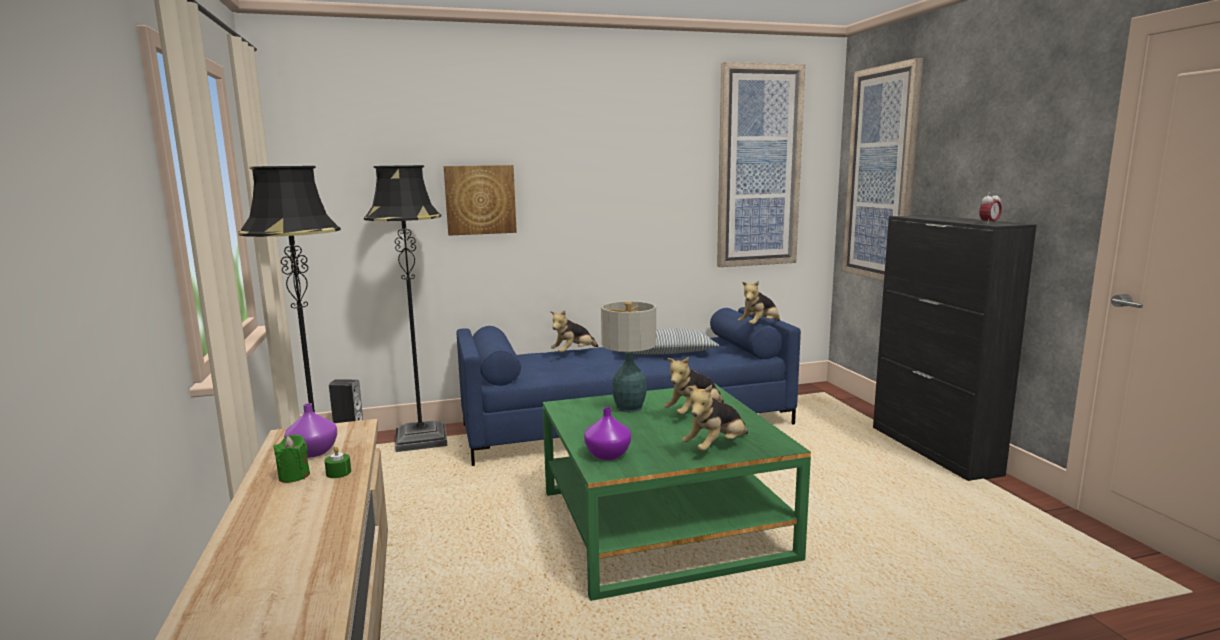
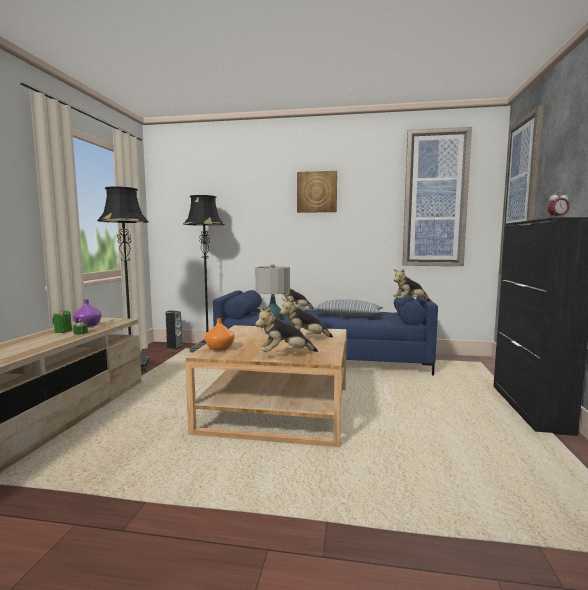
camera: 25 degrees right, 5 degrees down
(480, 199) = (252, 218): picture -> picture (317, 192)
(607, 454) = (219, 348): purple vase -> orange vase
(662, 524) = (277, 409): green coffee table -> beige coffee table

